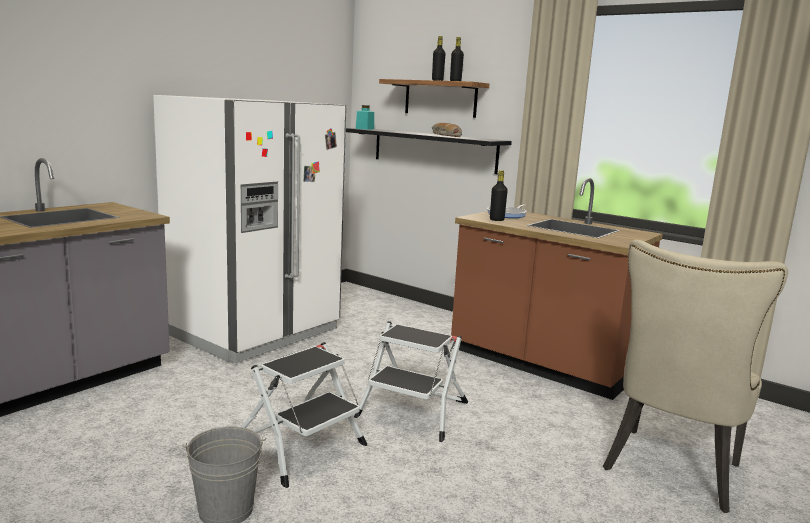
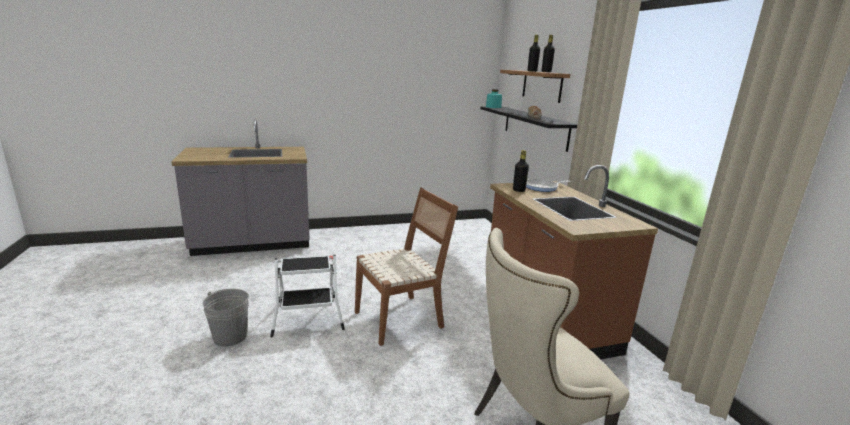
camera: 35 degrees right, 5 degrees up
(254, 332) = (381, 239): white fridge -> none
(414, 411) = (402, 319): step ladder -> chair

